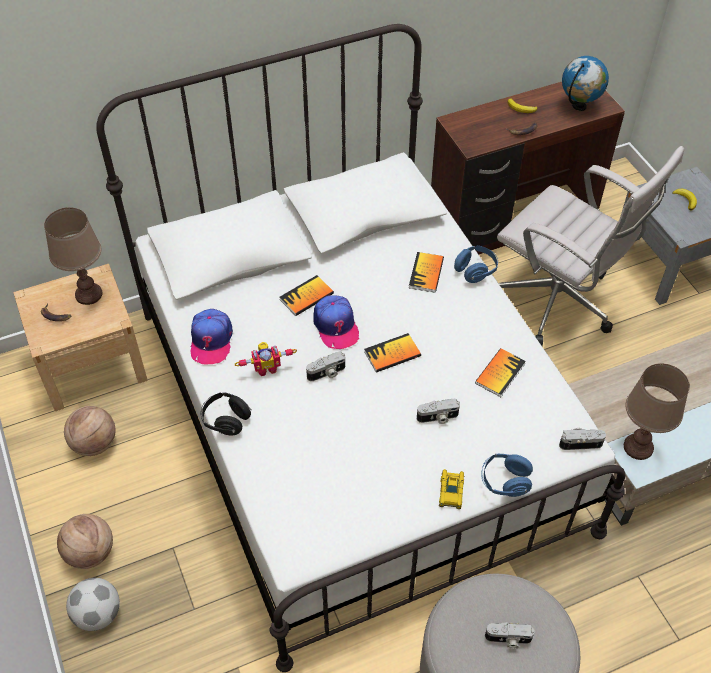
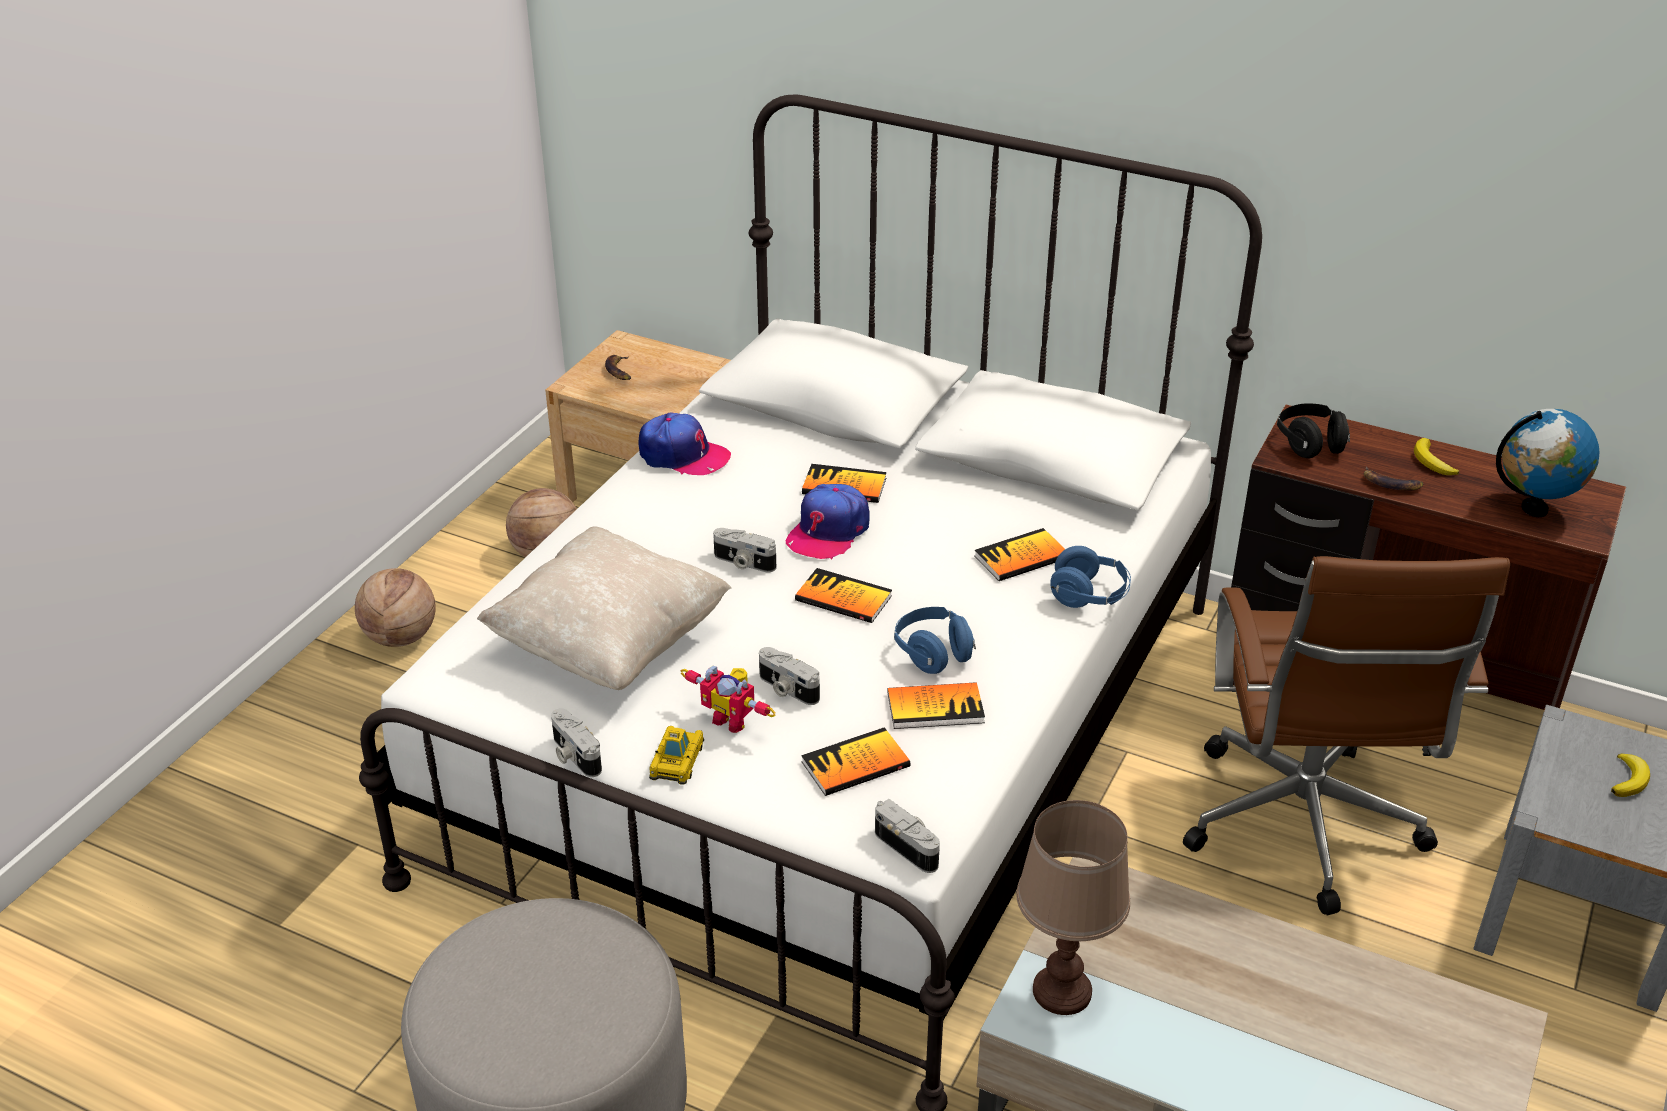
camera: 50 degrees right, 15 degrees down
(88, 294) = (676, 374): brown table lamp -> none
(98, 614) = (327, 691): football -> none
(211, 340) = (683, 455): cap -> cap turned 120 degrees counterclockwise
(226, 420) = (578, 527): black headphones -> black headphones (1310, 444)
(266, 367) = (693, 514): toy robot -> toy robot (732, 719)
(338, 465) = (610, 645): none -> beige pillow
(451, 491) = (677, 761): toy car -> toy car turned 135 degrees clockwise
(505, 482) = (748, 802): blue headphones -> blue headphones (933, 653)
(508, 639) = (544, 992): camera -> camera (574, 756)
(512, 426) = (855, 764): none -> book
(560, 304) = (1302, 831): white office chair -> brown office chair

